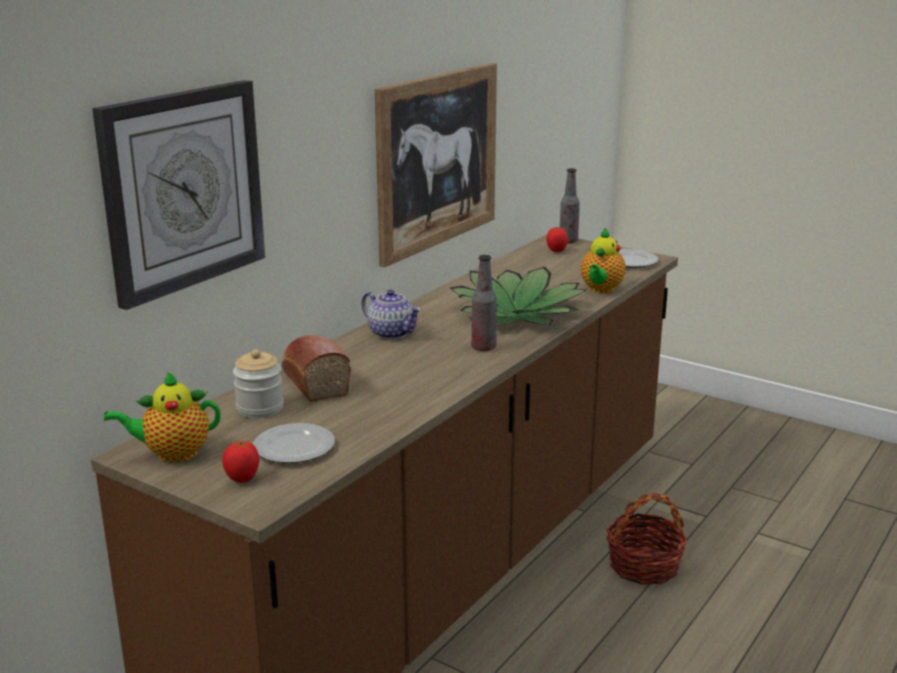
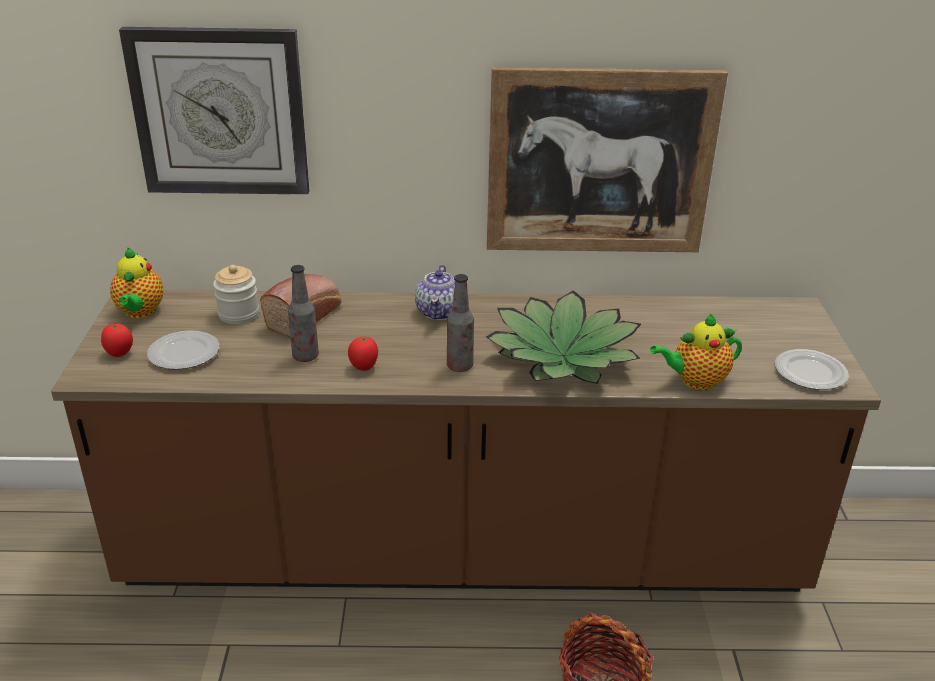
camera: 55 degrees right, 10 degrees up
(172, 454) = (140, 313): teapot -> teapot turned 135 degrees counterclockwise
(556, 251) = (767, 320): tomato -> tomato (364, 367)
(568, 241) = (810, 316): bottle -> bottle (305, 356)

